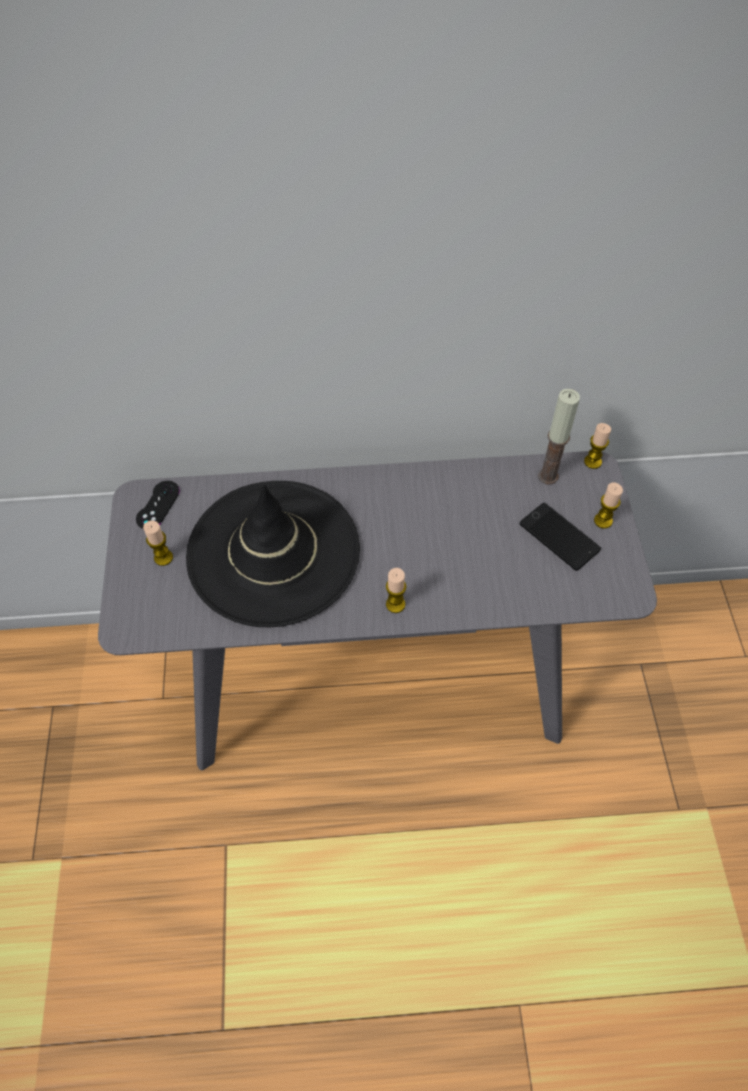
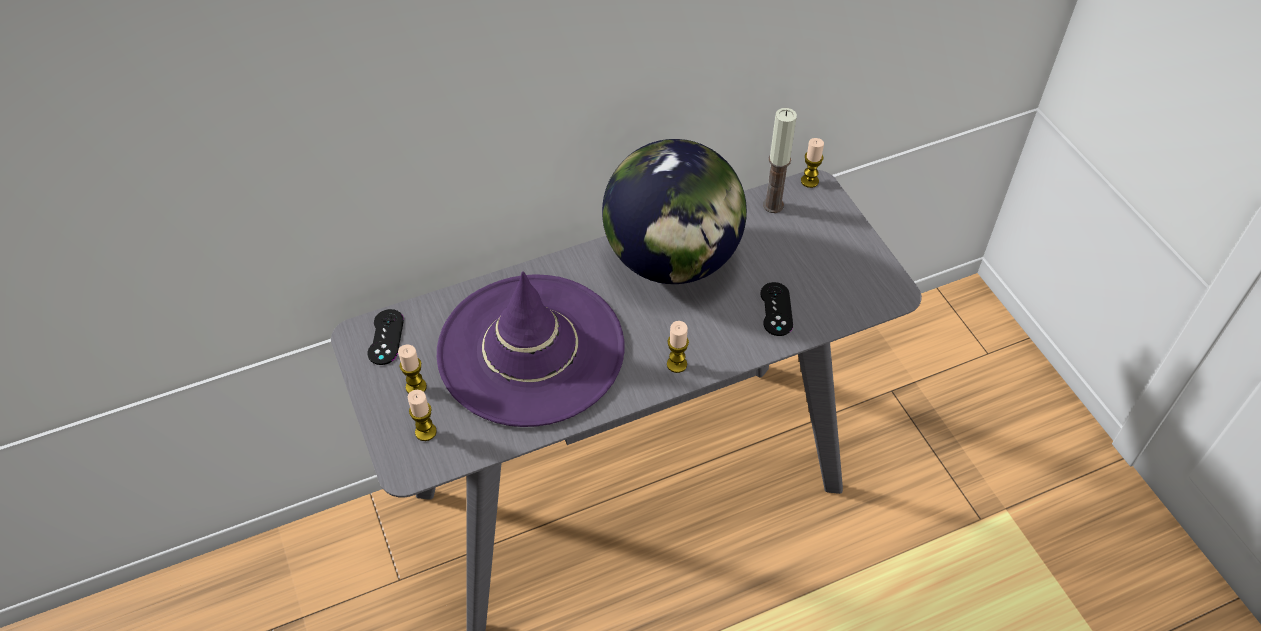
camera: 20 degrees left, 5 degrees down
(273, 552) = (530, 350): black hat -> purple hat
(433, 503) = (672, 259): none -> globe
(509, 578) = (776, 309): none -> black game controller
(559, 537) = (807, 258): phone -> none
(603, 521) = (842, 233): candle -> candle (425, 432)

